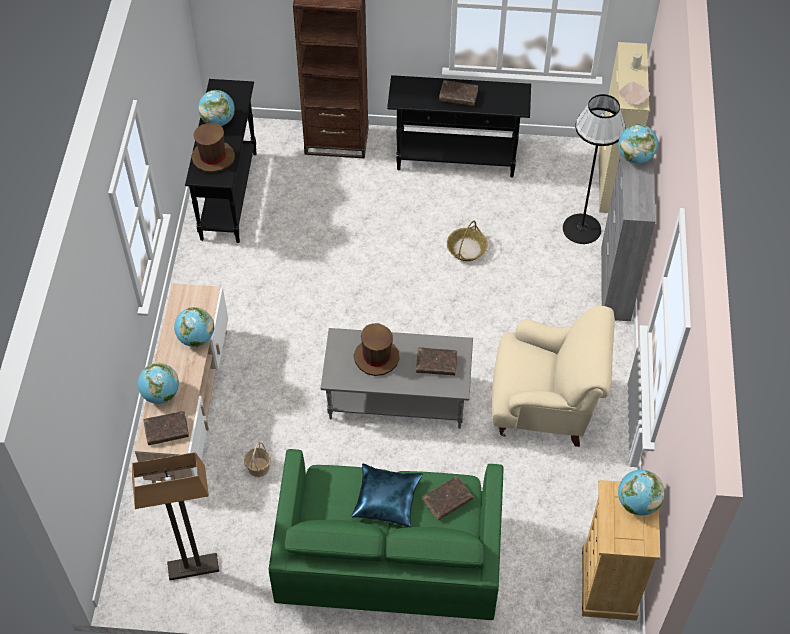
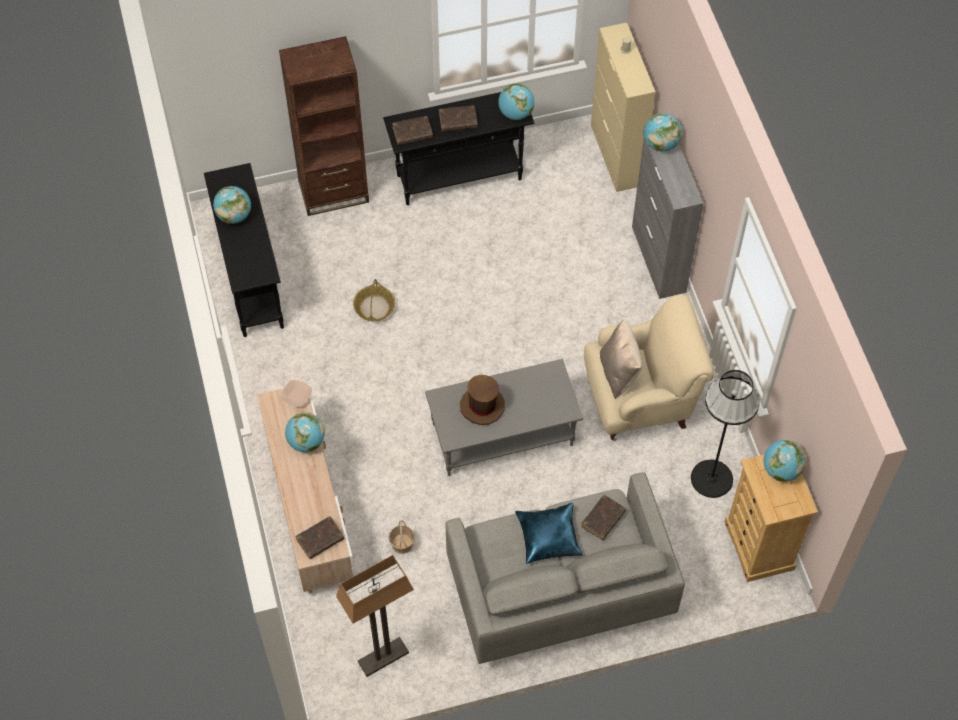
camera: 20 degrees left, 5 degrees up
(161, 394) = (298, 507): globe -> globe (516, 113)
(213, 157) = (247, 256): brown hat -> none
(388, 561) = (558, 591): green sofa -> grey sofa
(436, 364) = (540, 395): brown book -> brown book (412, 133)
(466, 248) = (506, 266): basket -> basket (374, 307)
(522, 367) = (619, 372): none -> beige pillow
(582, 229) = (607, 213): black floor lamp -> black floor lamp (712, 478)
(633, 97) = (636, 83): bowl -> bowl (296, 396)

